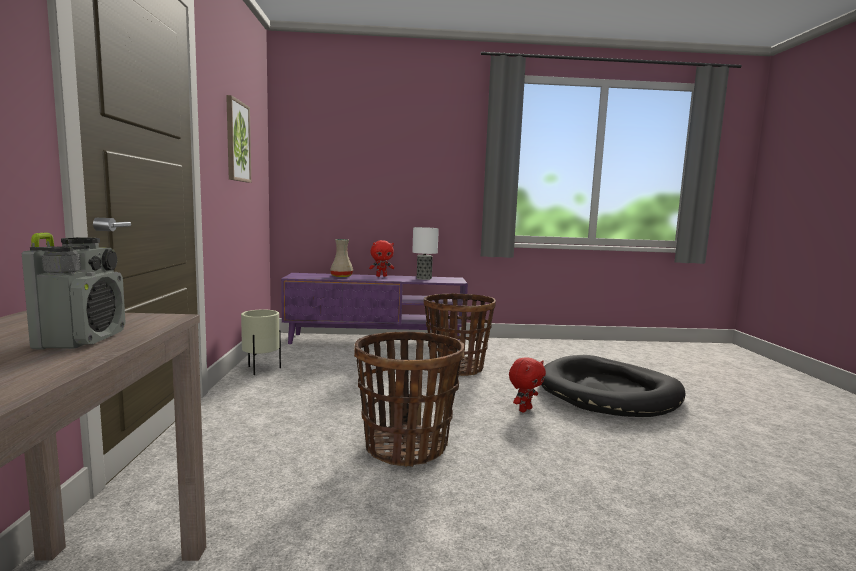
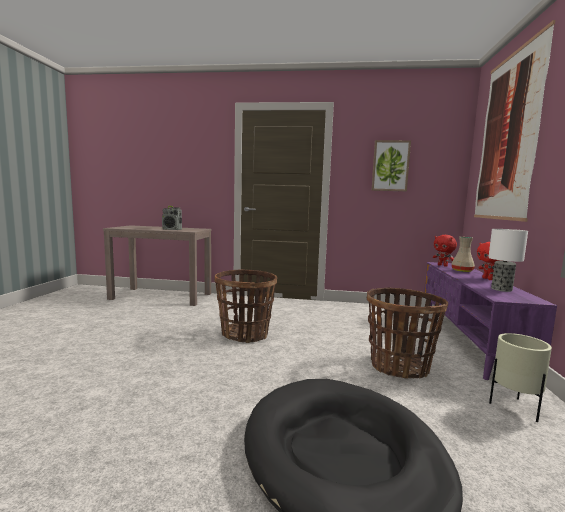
camera: 100 degrees right, 0 degrees up
(261, 370) = (361, 308): beige planter -> beige planter (514, 408)
(359, 138) = (507, 137): none -> picture
(524, 409) = (291, 380): red plush toy -> red plush toy (443, 265)

